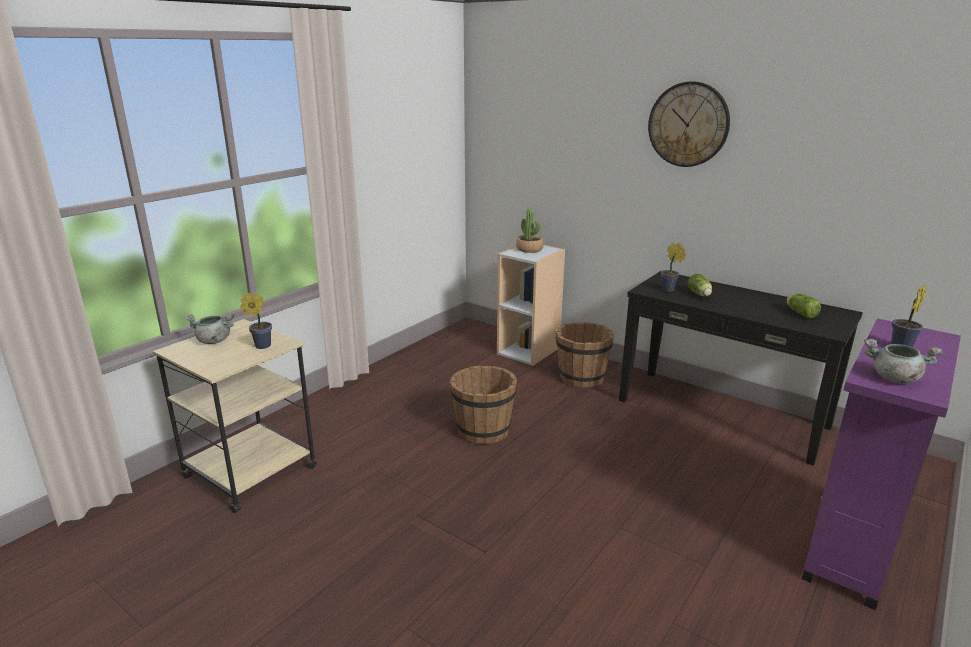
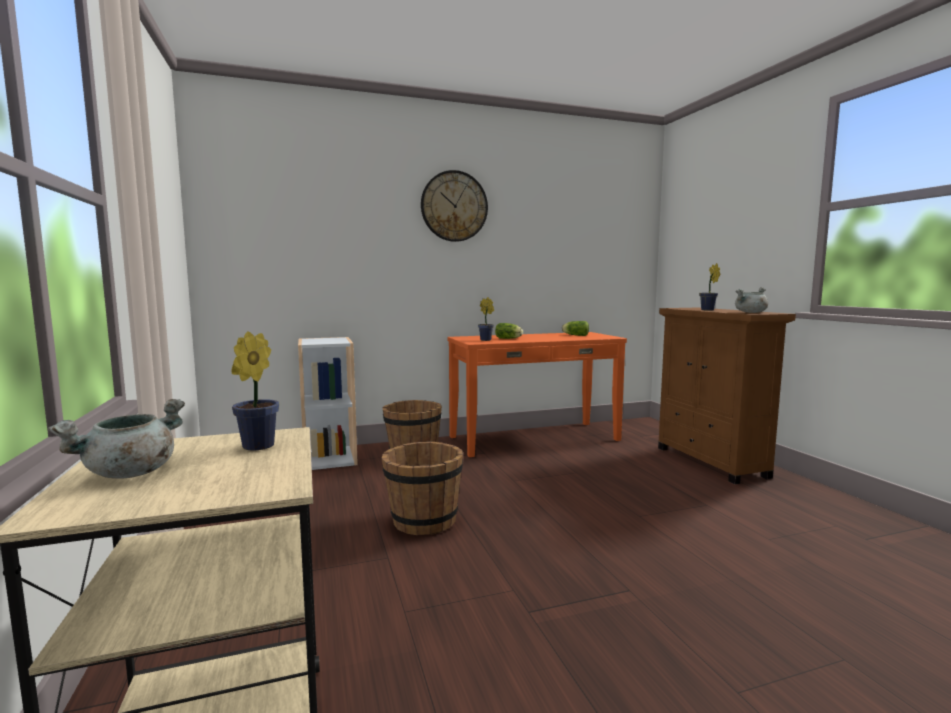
camera: 55 degrees left, 15 degrees down
(529, 249) = (319, 340): potted plant -> none
(721, 413) = (534, 438): black console table -> orange console table
(853, 549) = (712, 462): purple cabinet -> brown cabinet

